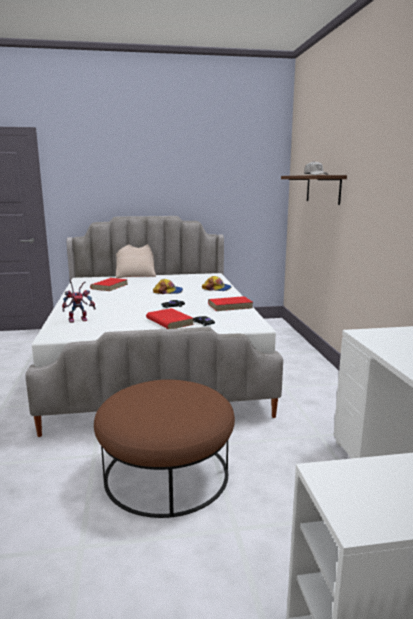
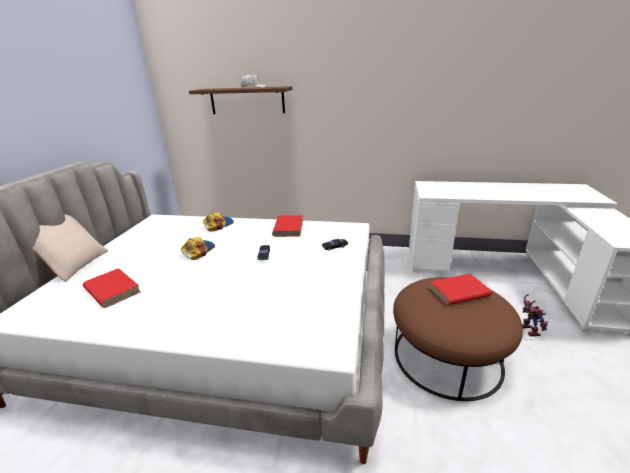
camera: 70 degrees left, 10 degrees up
(79, 319) = (270, 324): toy robot -> toy robot (527, 329)
(169, 321) = (319, 262): red book -> red book (458, 292)

